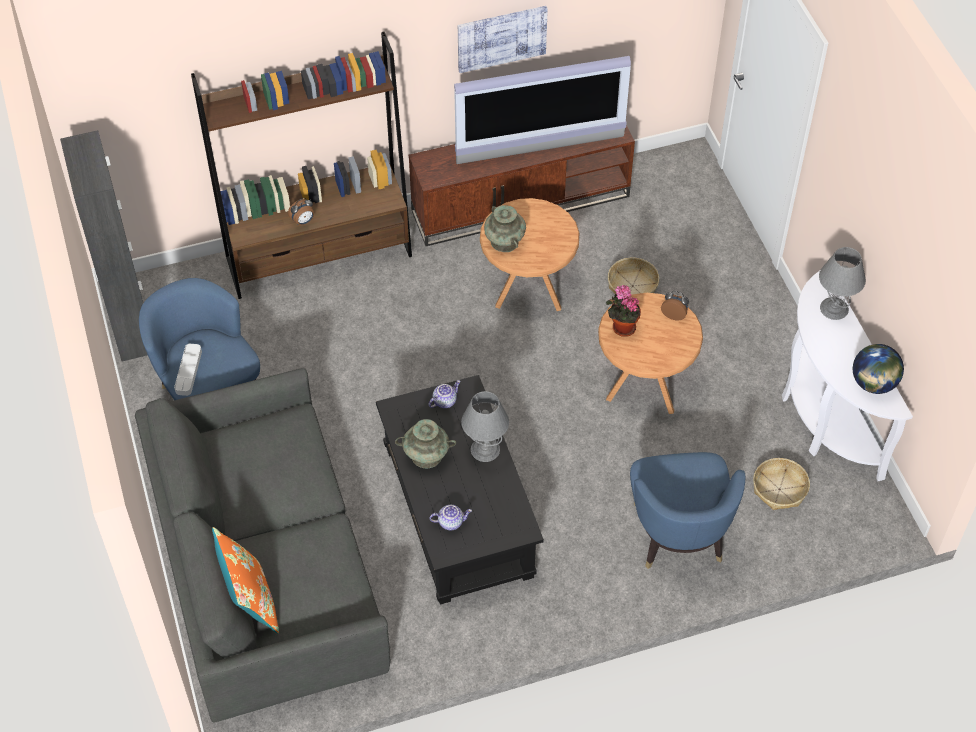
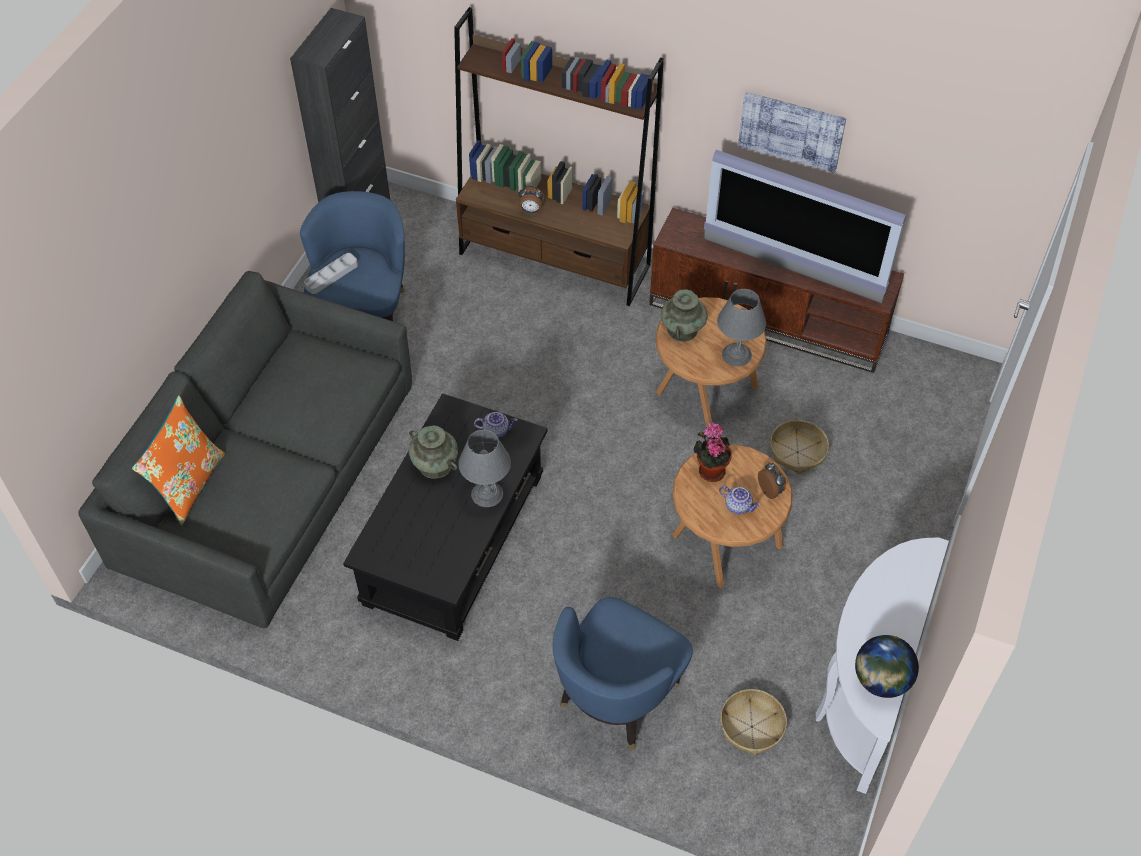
camera: 40 degrees right, 0 degrees up
(451, 522) = (397, 533): teapot -> teapot (738, 506)
(833, 308) = (914, 582): grey table lamp -> grey table lamp (736, 354)

